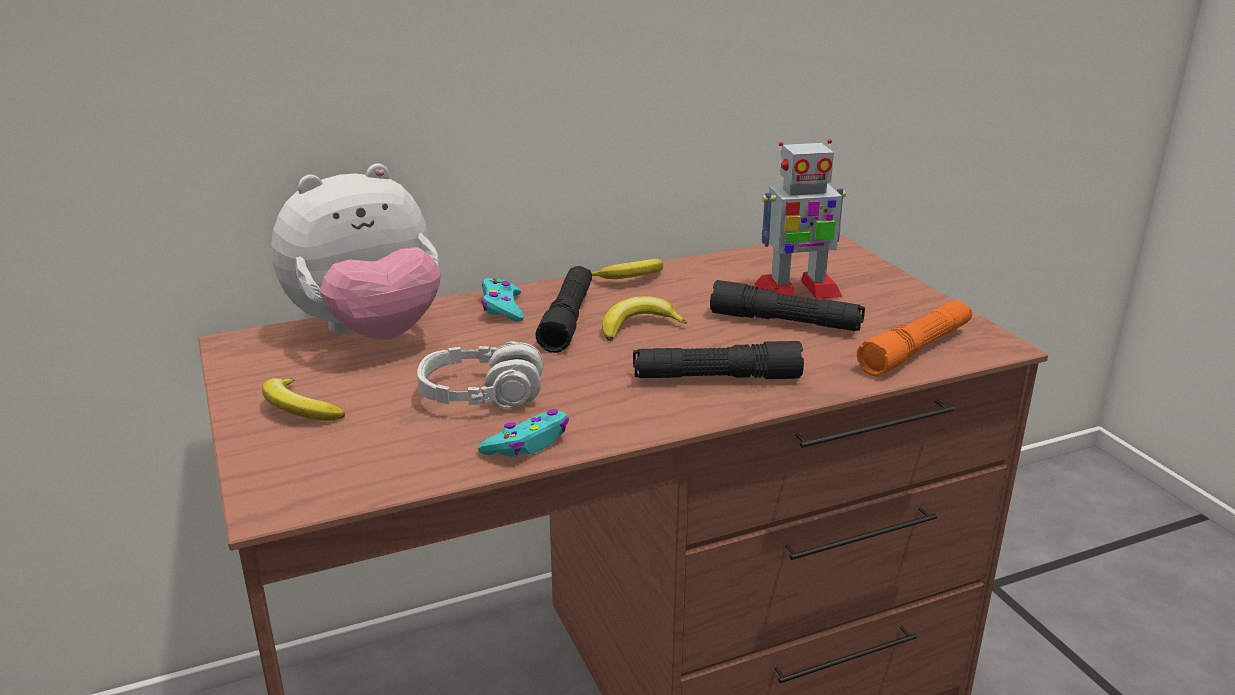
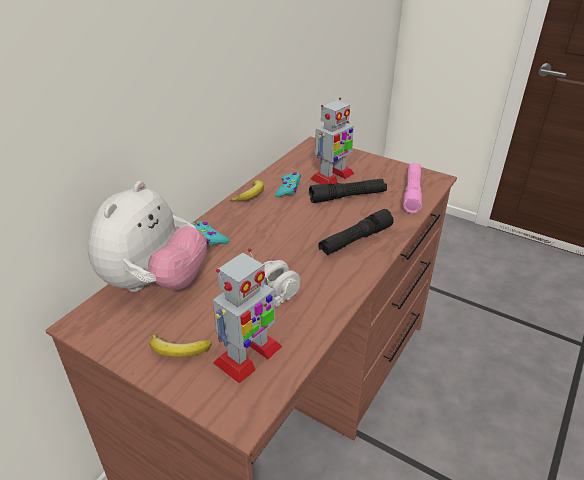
camera: 35 degrees left, 10 degrees up
(369, 447) = (248, 355): none -> toy robot
(528, 444) = (320, 315): turquoise game controller -> turquoise game controller (288, 189)
(567, 319) = (250, 232): black flashlight -> none
(638, 326) = (288, 223): banana -> none
(915, 350) = (412, 192): orange flashlight -> pink flashlight

